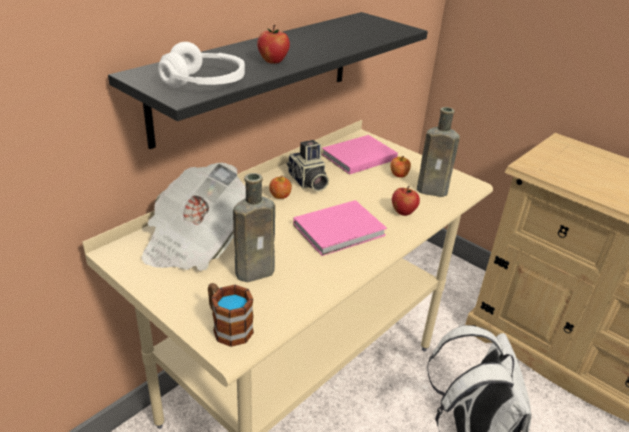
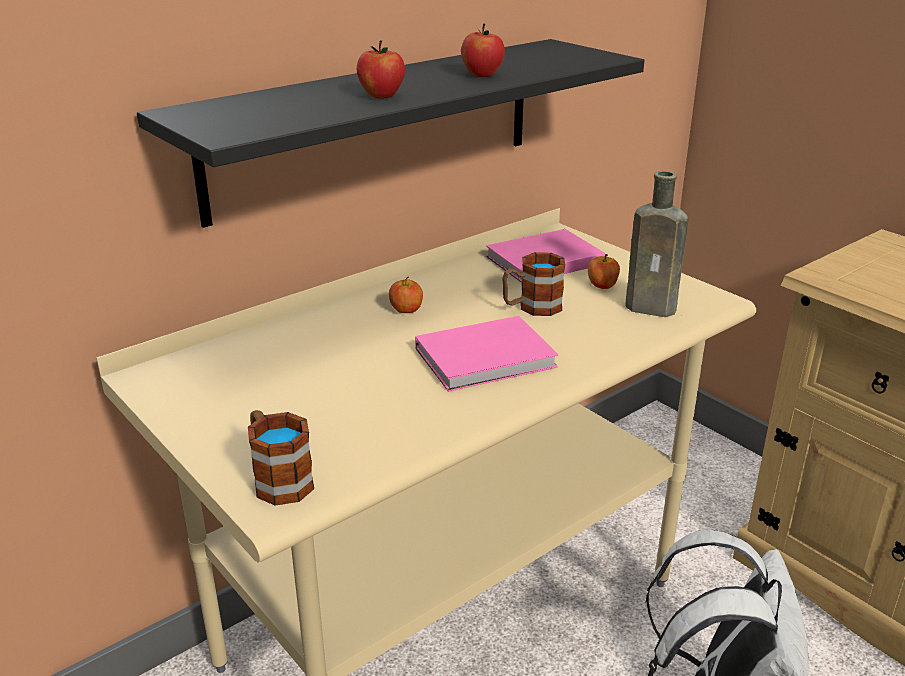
camera: 10 degrees right, 5 degrees down
(196, 241) = (263, 366): newspaper -> none
(204, 83) = (267, 120): white headphones -> none
(257, 271) = (343, 408): brown bottle -> none
(307, 182) = (454, 292): camera -> none
(359, 192) = (531, 307): none -> mug
(403, 212) = (595, 336): apple -> apple (482, 75)

